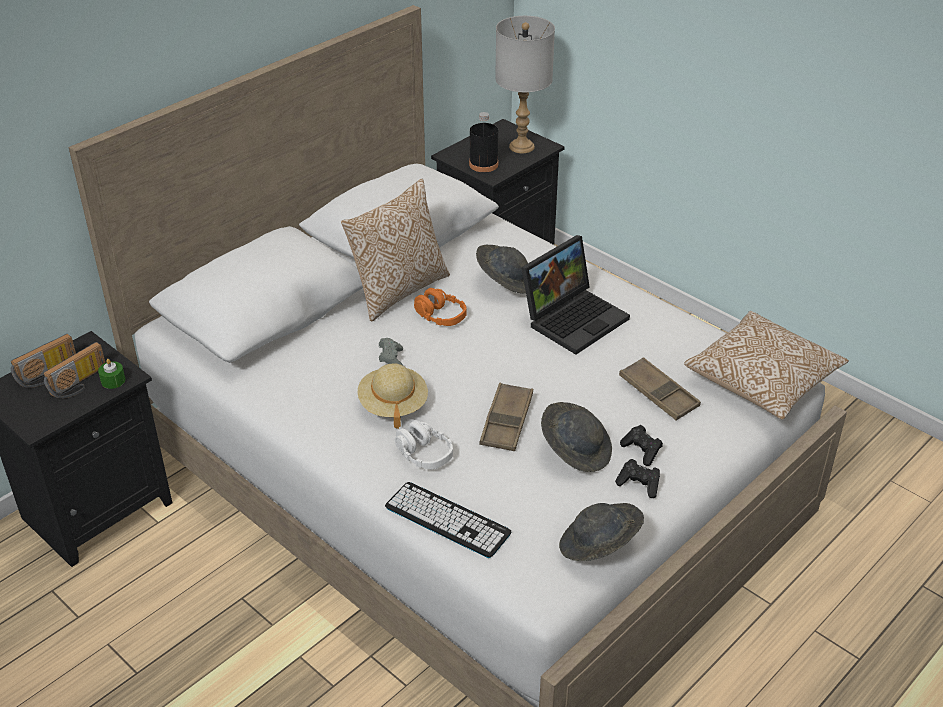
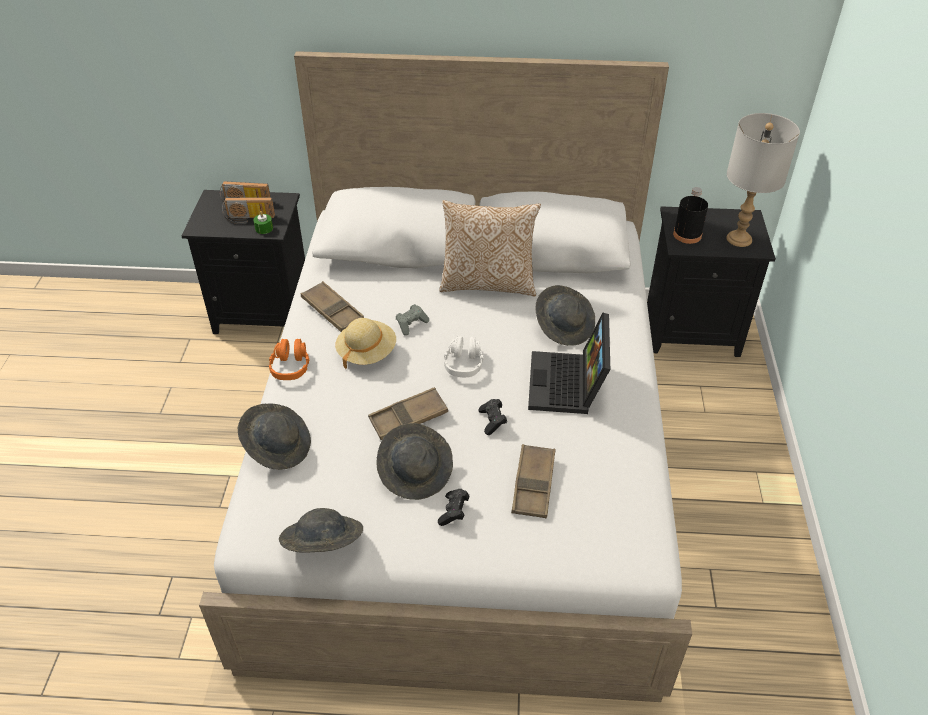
camera: 50 degrees right, 5 degrees up
(306, 397) = (332, 310): none -> brown tray
(424, 454) = (332, 396): white headphones -> white headphones (463, 363)
(440, 316) = (485, 318): orange headphones -> orange headphones (290, 366)
(447, 520) = (278, 447): keyboard -> grey hat
(574, 317) = (568, 385): laptop -> laptop turned 90 degrees clockwise
(639, 484) = (413, 531): black game controller -> black game controller (492, 421)
(761, 381) = (625, 543): pillow -> none

